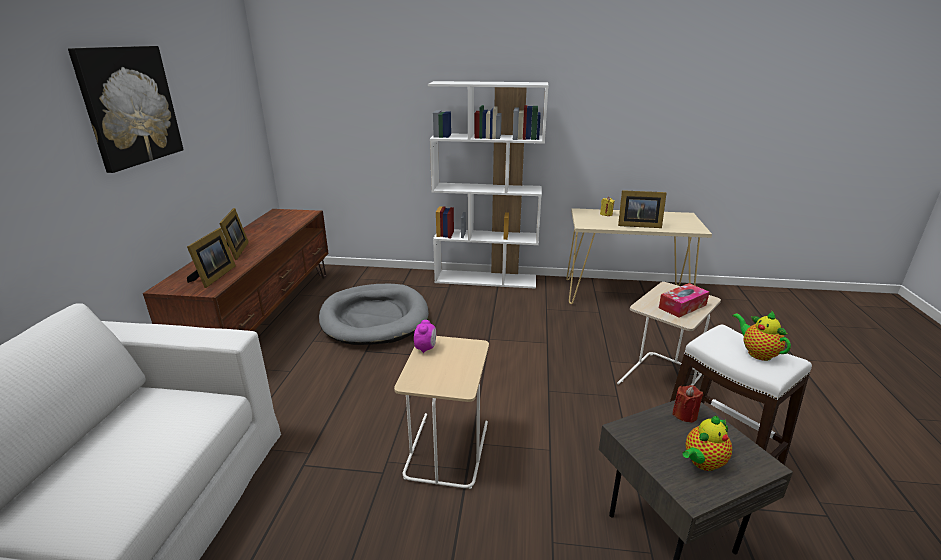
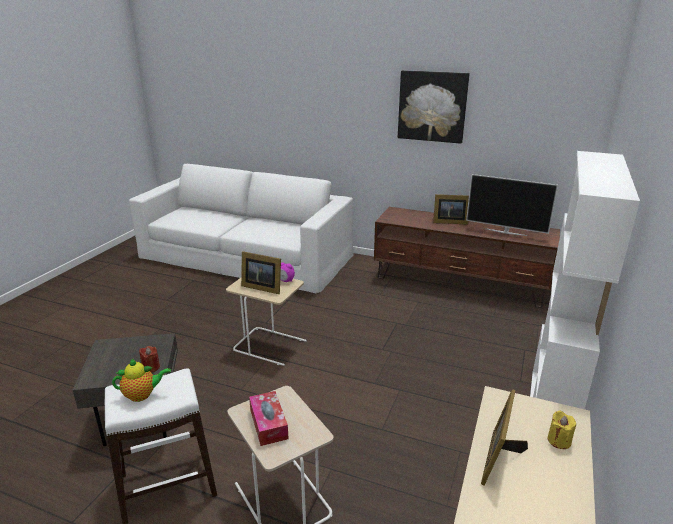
camera: 105 degrees right, 0 degrees up
(213, 277) = (405, 219): picture frame -> picture frame (261, 287)
(277, 227) = (505, 232): none -> television
(374, 318) = (451, 329): grey dog bed -> none
(702, 463) = (115, 357): teapot -> none

